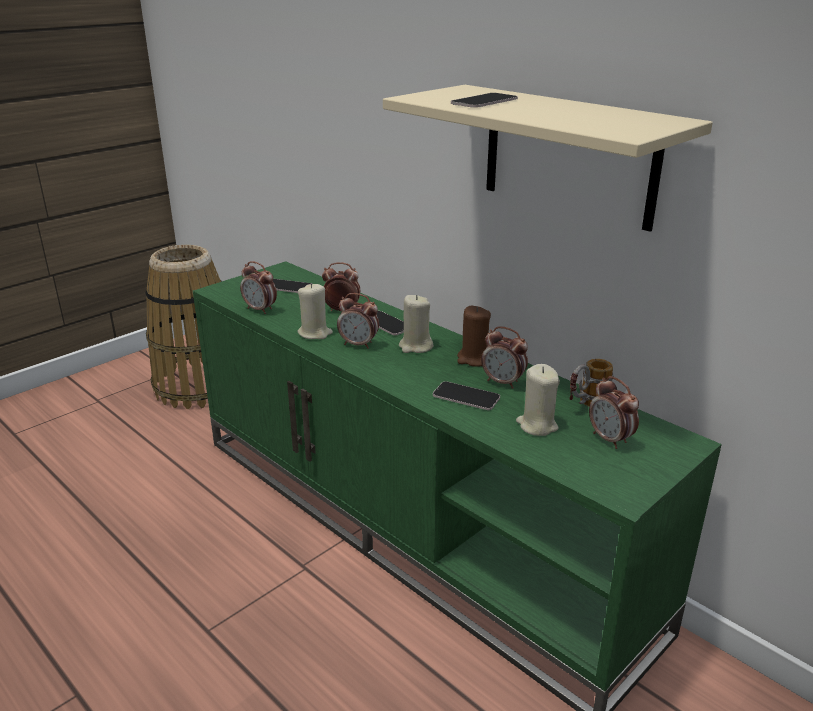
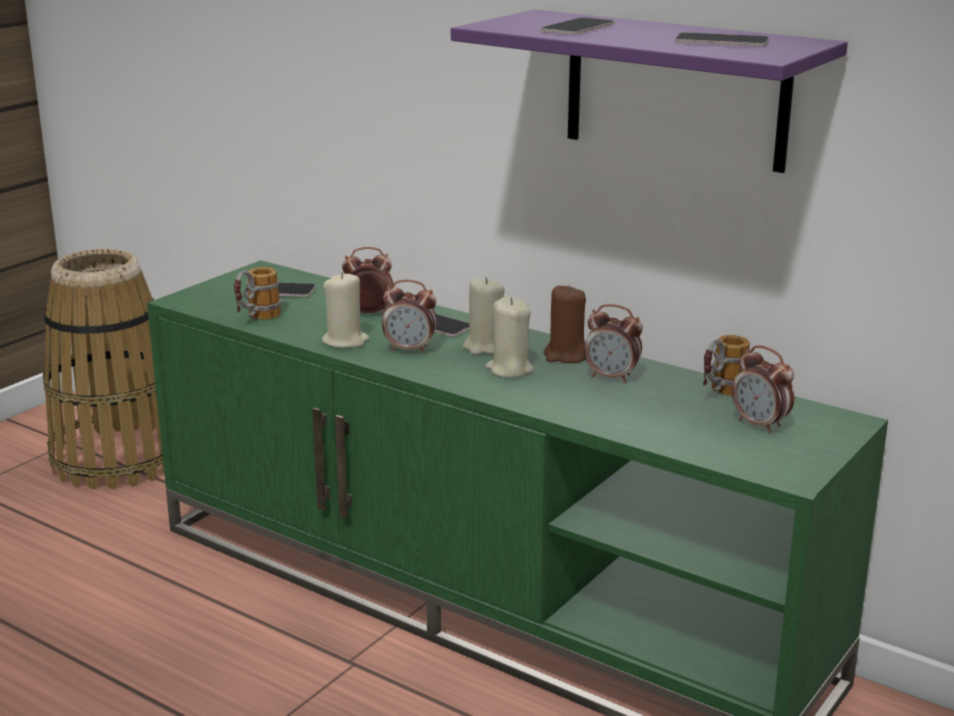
camera: 10 degrees left, 5 degrees down
(260, 309) = (256, 319): alarm clock -> mug
(466, 397) = (572, 396): phone -> phone (721, 42)
(537, 425) = (669, 418): beige candle -> beige candle (509, 369)
(568, 156) = (676, 90): beige shelf -> purple shelf

